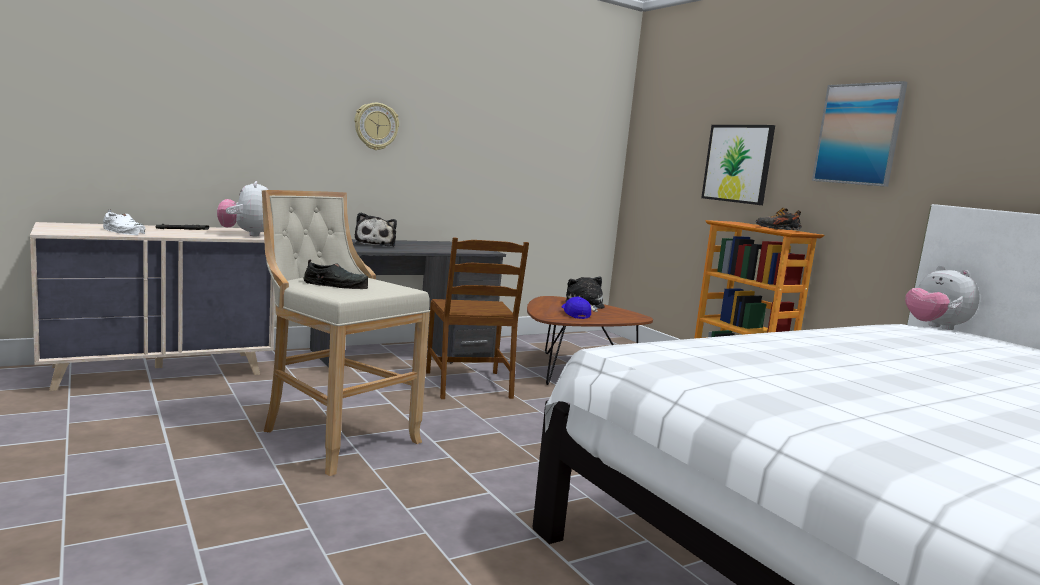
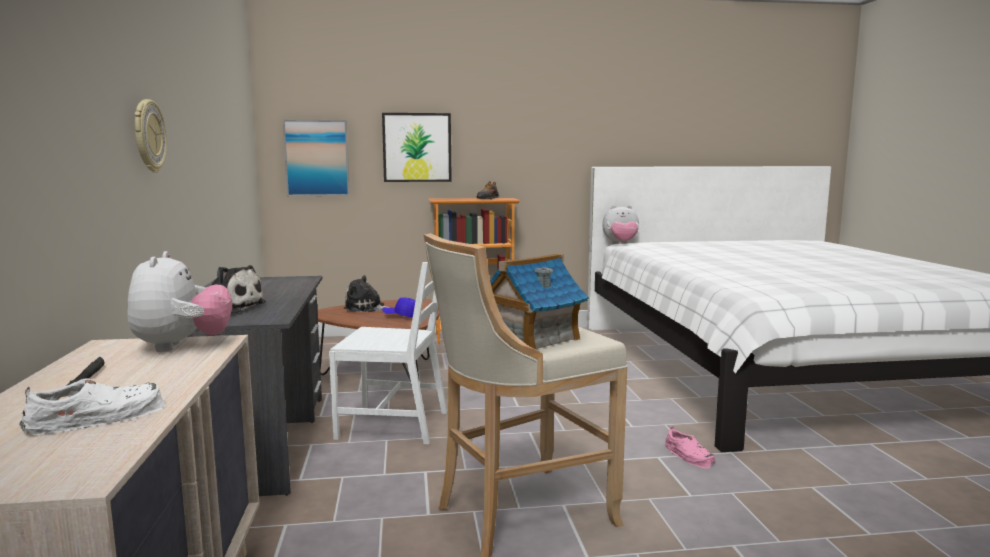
camera: 65 degrees left, 0 degrees up
(246, 234) = (182, 346): plush toy -> plush toy turned 105 degrees counterclockwise
(337, 285) = (530, 338): black shoe -> toy house
(469, 385) = (394, 424): brown chair -> white chair
(506, 509) = (689, 455): none -> pink shoe
(858, 134) = (526, 120): picture -> picture (317, 158)

